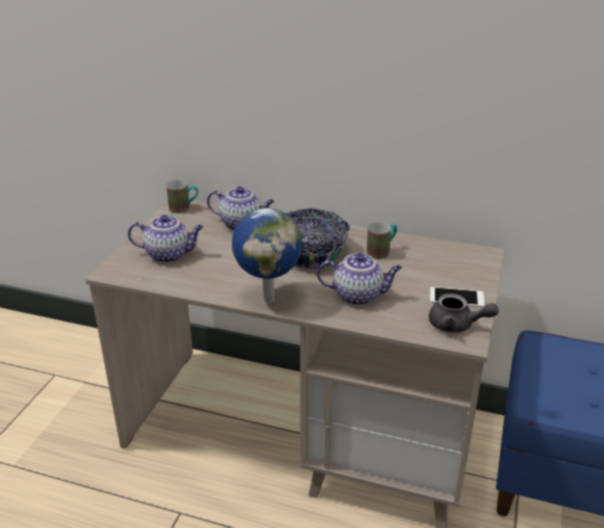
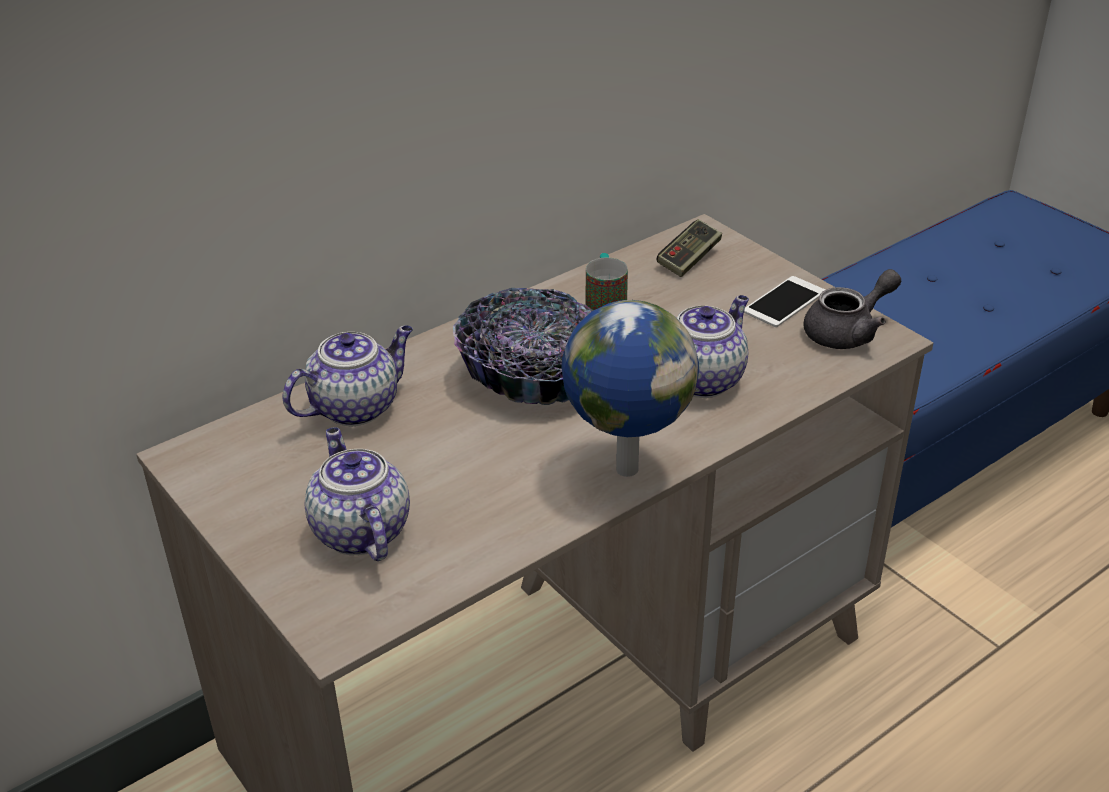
camera: 55 degrees left, 5 degrees up
(169, 254) = (359, 531): teapot -> teapot turned 60 degrees counterclockwise
(184, 208) = (208, 452): mug -> none
(455, 258) = (689, 259): none -> game controller

